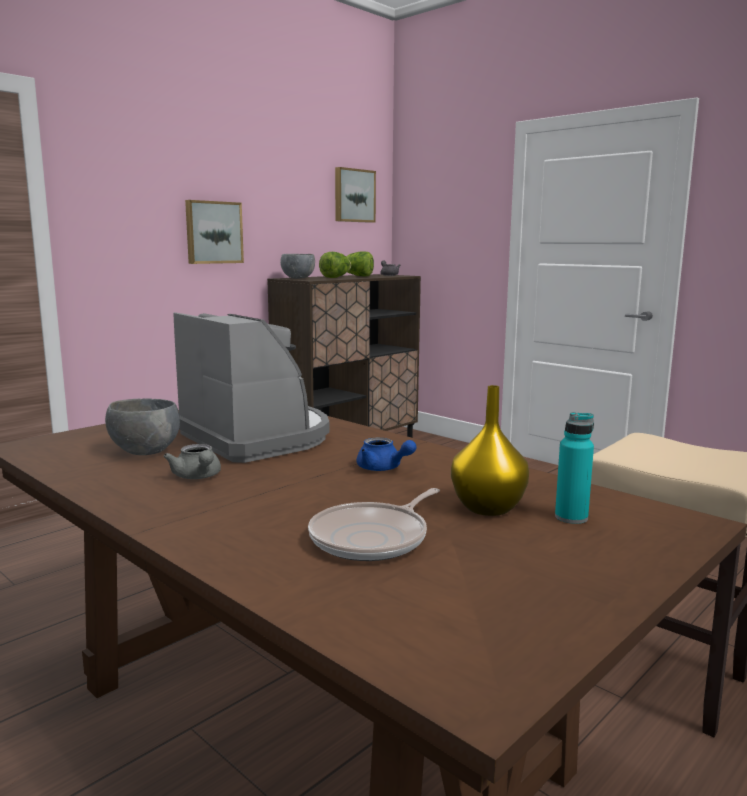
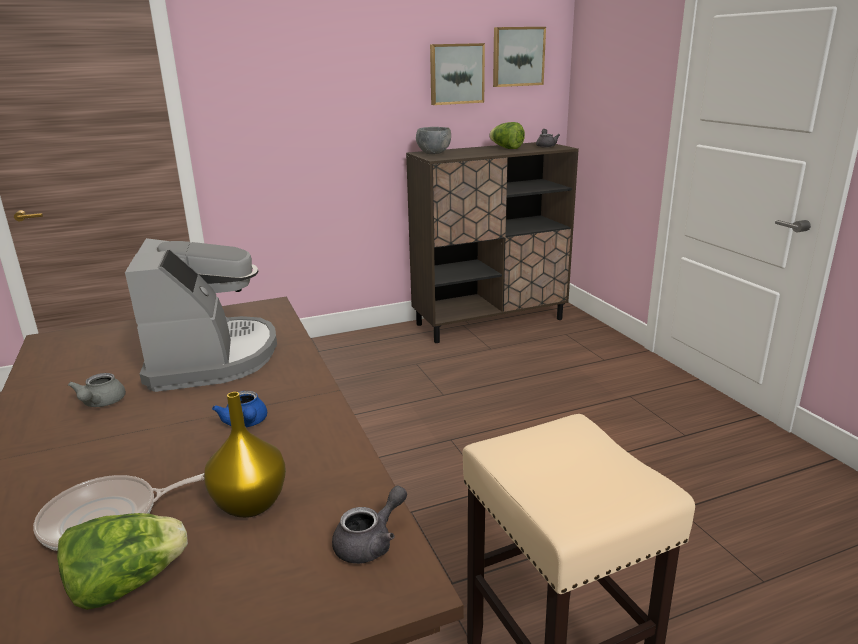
camera: 25 degrees right, 10 degrees up
(145, 452) = (109, 363): grey bowl -> none
(213, 232) = (347, 109): picture -> picture (456, 74)
(336, 277) = (475, 152): lettuce -> lettuce (127, 584)
(571, 517) = (301, 540): turquoise bottle -> none
(626, 509) = (370, 543): none -> grey teapot

